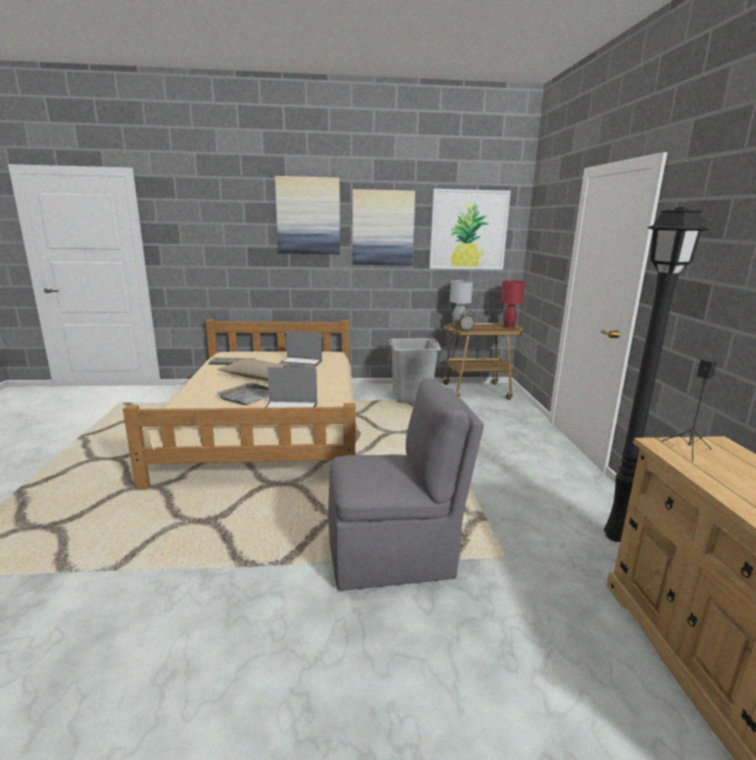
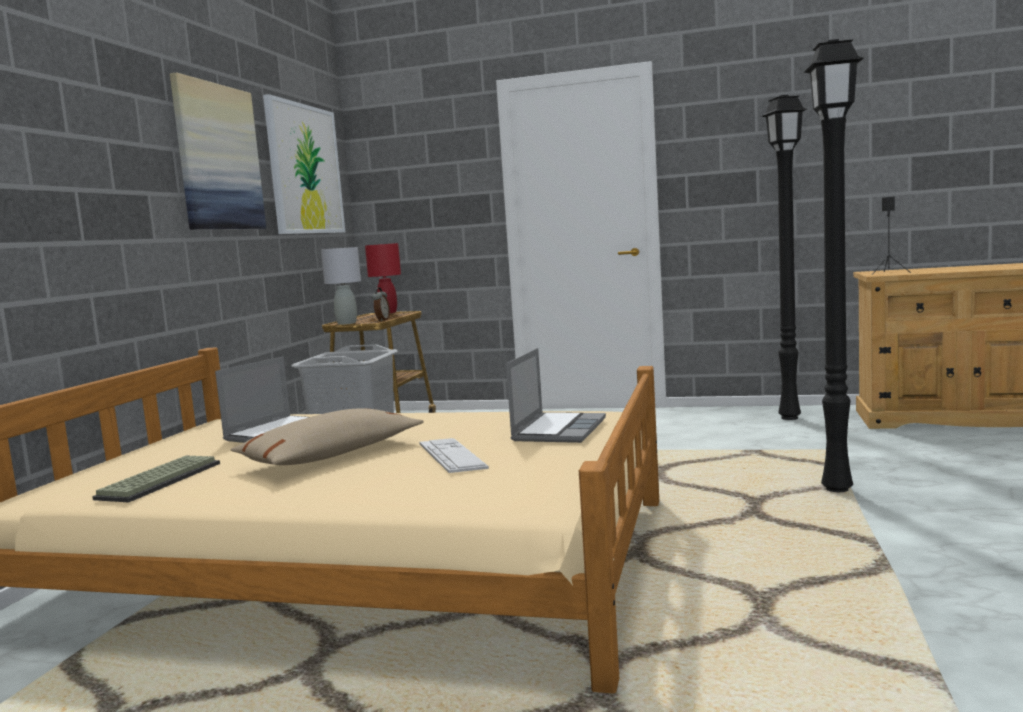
camera: 70 degrees left, 10 degrees down
(247, 396) = (452, 456): grey tray -> keyboard
(308, 216) = (107, 119): picture -> none
(393, 555) = (838, 490): grey chair -> black floor lamp

